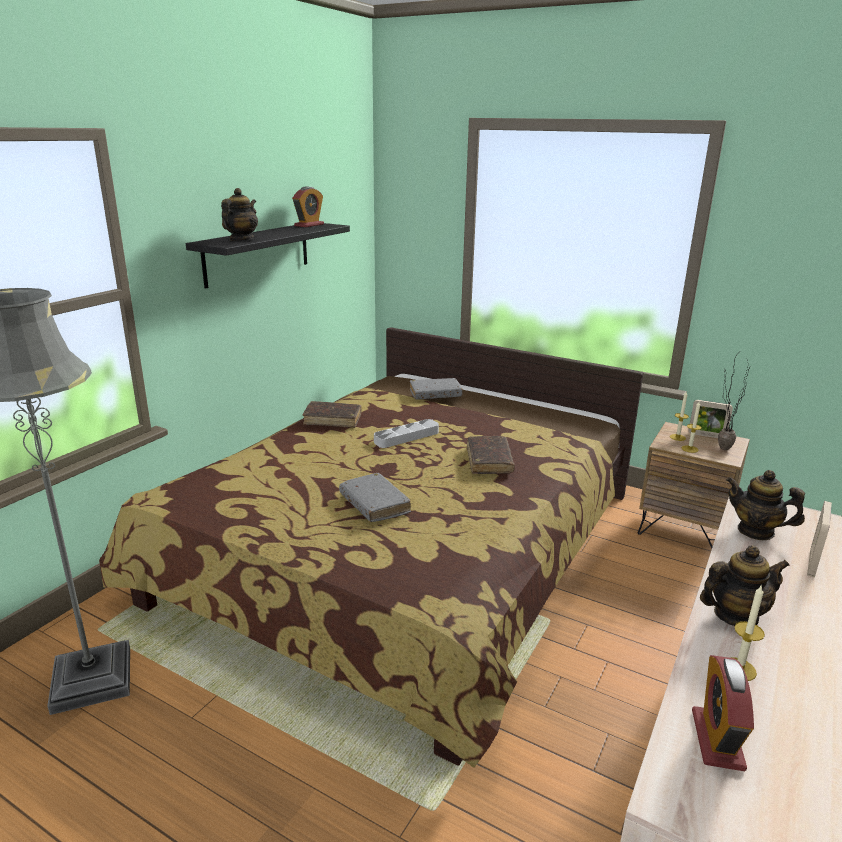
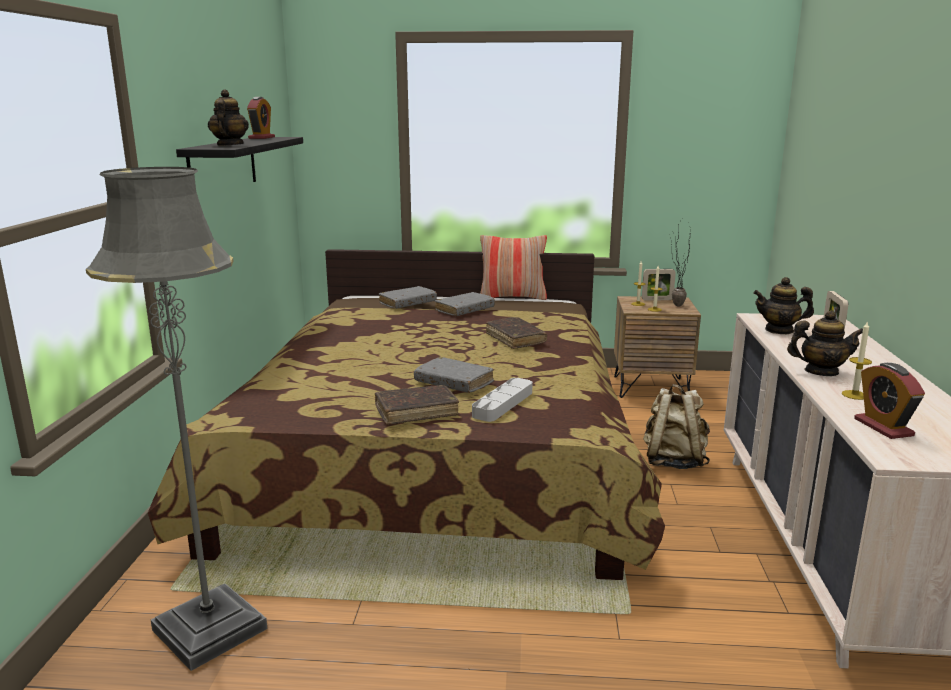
camera: 25 degrees left, 5 degrees down
(332, 420) = (332, 334): brown book -> brown book (416, 412)
(406, 437) = (421, 335): grey tray -> grey tray (503, 404)
(478, 413) = (464, 310): none -> grey book
(551, 402) = (512, 297): none -> pillow
(633, 633) = (673, 461): none -> beige backpack
(735, 615) = (821, 372): teapot -> teapot turned 45 degrees clockwise

